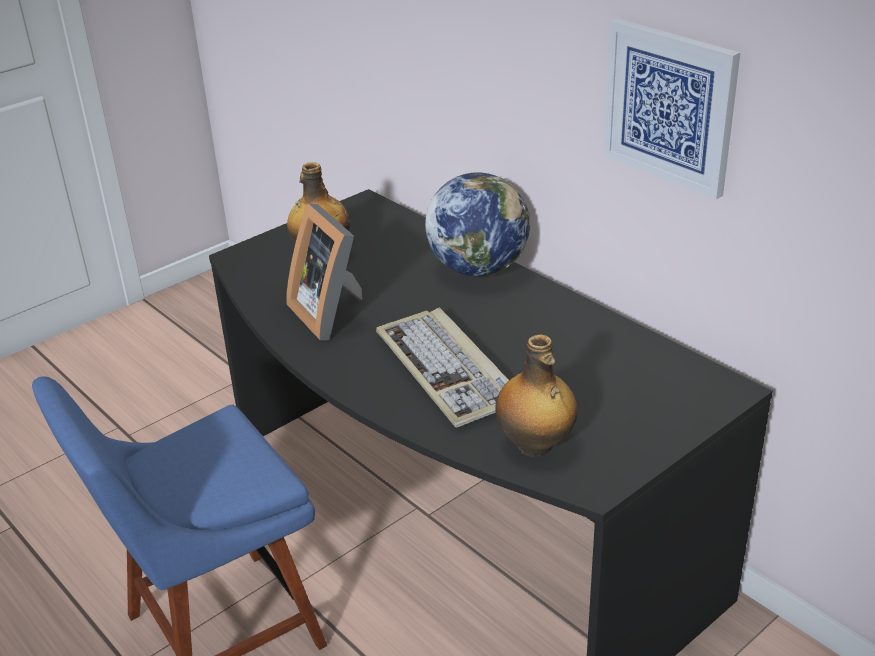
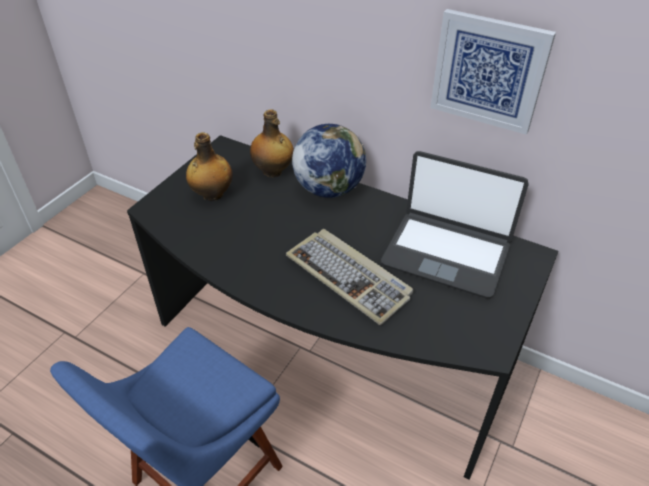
camera: 20 degrees left, 10 degrees up
(331, 313) = (244, 244): picture frame -> none
(535, 446) = (438, 327): bottle -> bottle (273, 172)
(599, 366) = (446, 254): none -> laptop

